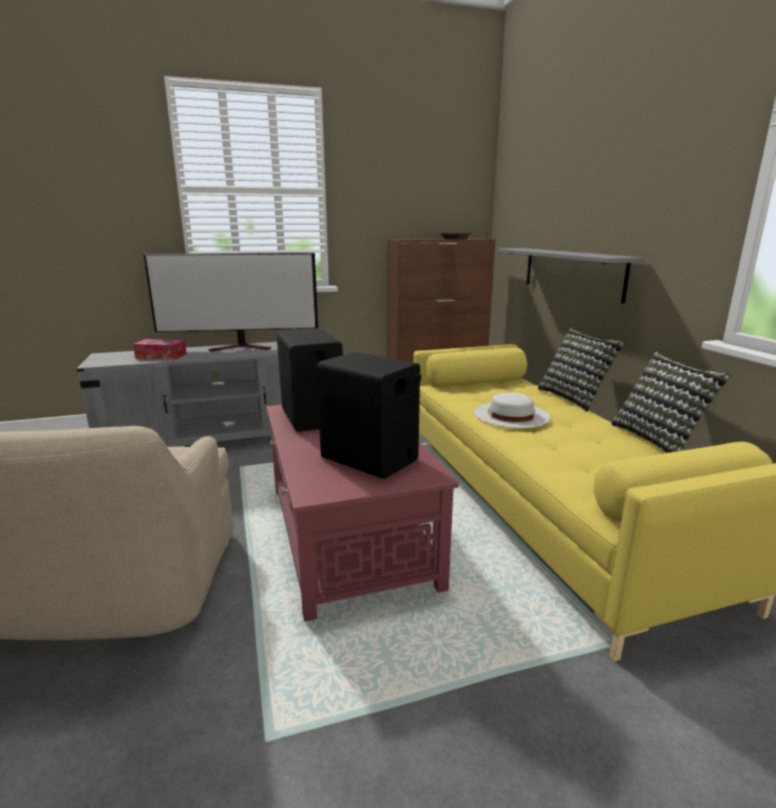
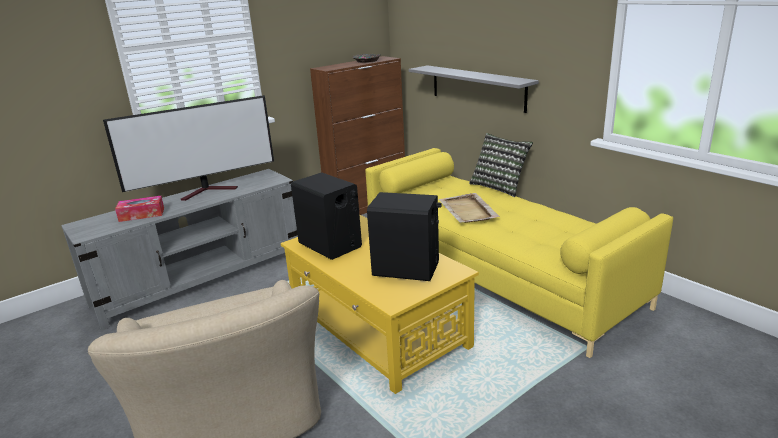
camera: 20 degrees left, 5 degrees up
(348, 534) = (378, 329): red coffee table -> yellow coffee table
(511, 414) = (468, 210): white hat -> beige tray
(659, 439) = (571, 210): pillow -> none

